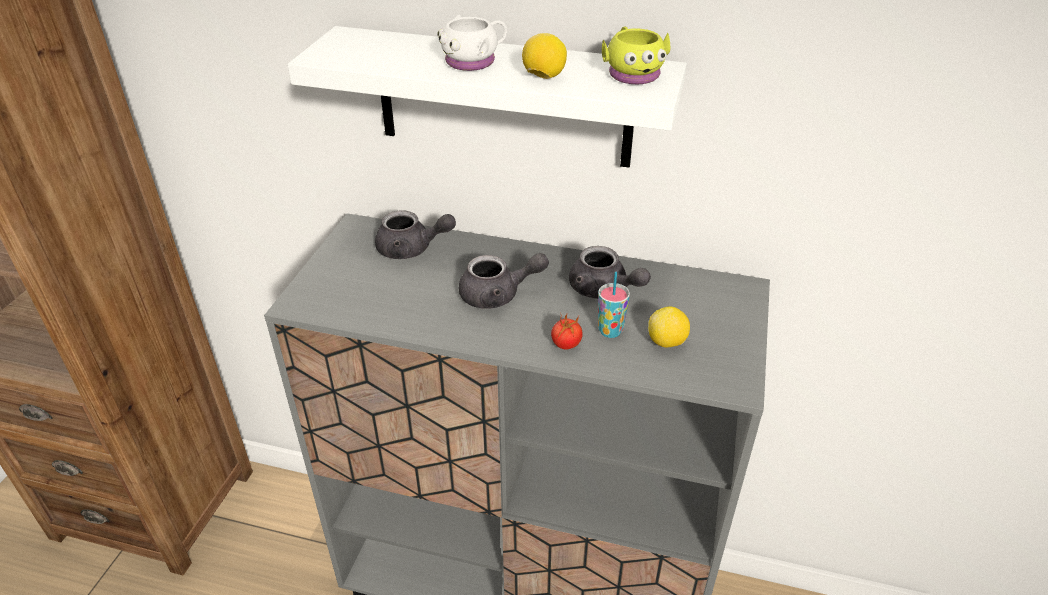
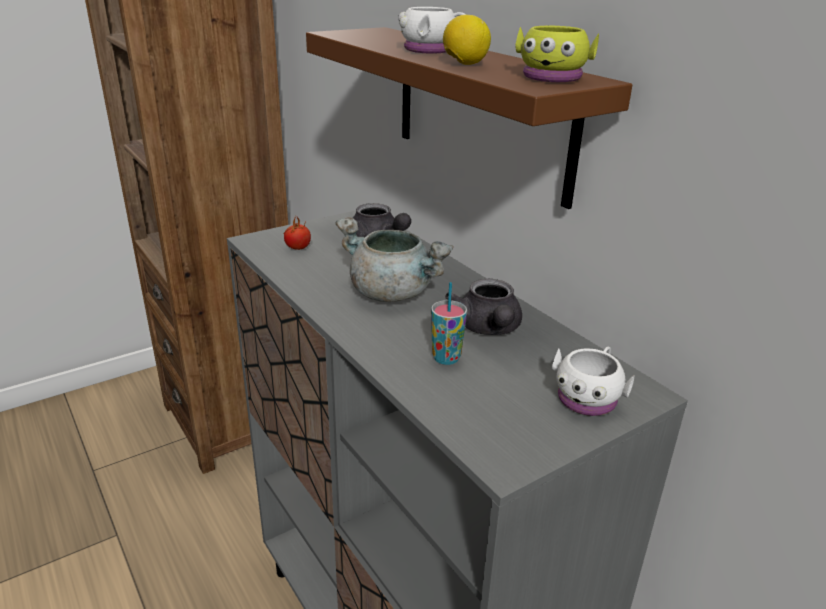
camera: 40 degrees right, 10 degrees down
(498, 295) = (393, 293): grey teapot -> grey cooking pot
(503, 98) = (480, 111): white shelf -> brown shelf
(566, 345) = (392, 348): tomato -> tomato (297, 248)
(667, 342) = (486, 392): lemon -> none
(723, 309) = (588, 397): none -> white mug

